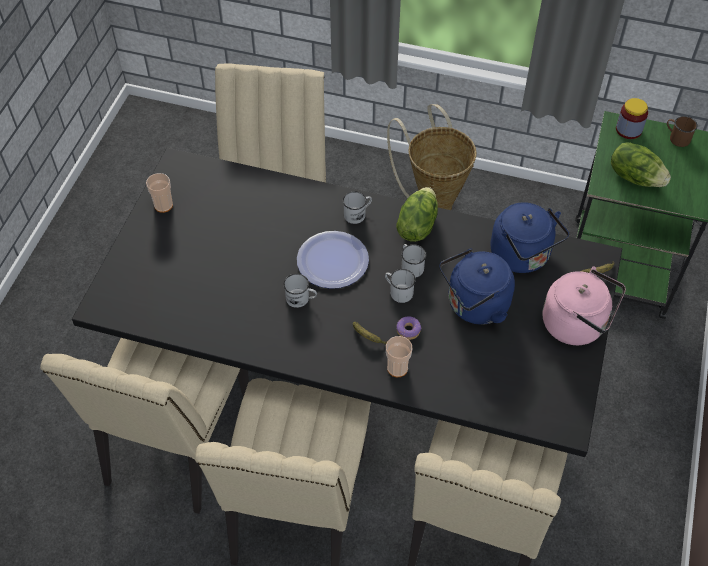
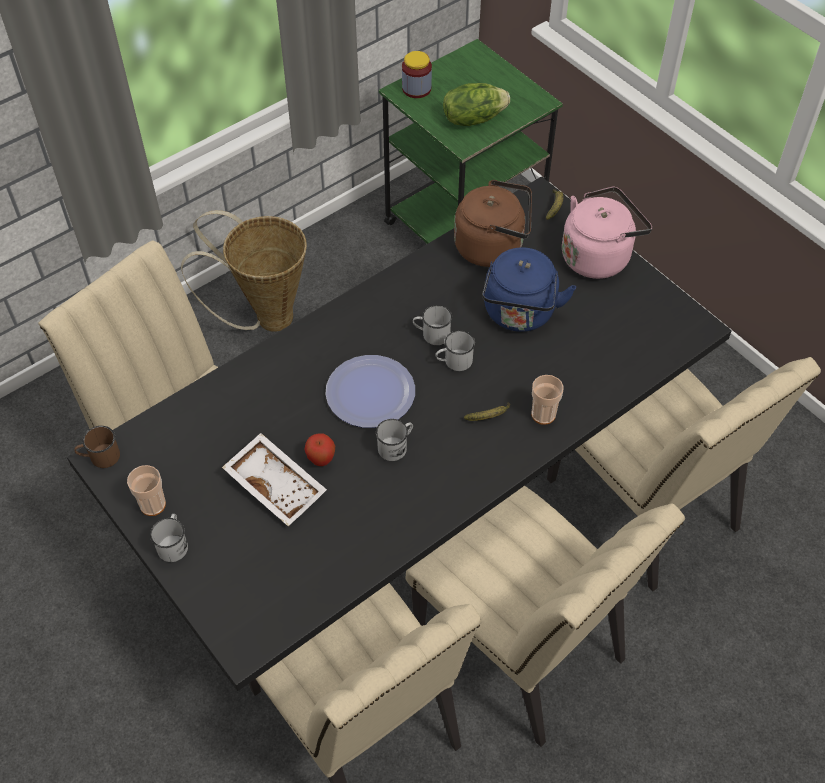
camera: 55 degrees left, 0 degrees up
(223, 255) = (277, 484): none -> white tray
(259, 266) = (321, 460): none -> apple
(357, 214) = (329, 338): white mug -> white mug (173, 544)
(408, 330) = (506, 380): donut -> none
(416, 226) = (387, 301): lettuce -> none
(523, 257) = (493, 246): blue kettle -> brown kettle
(676, 138) = (455, 66): brown mug -> brown mug (100, 457)

